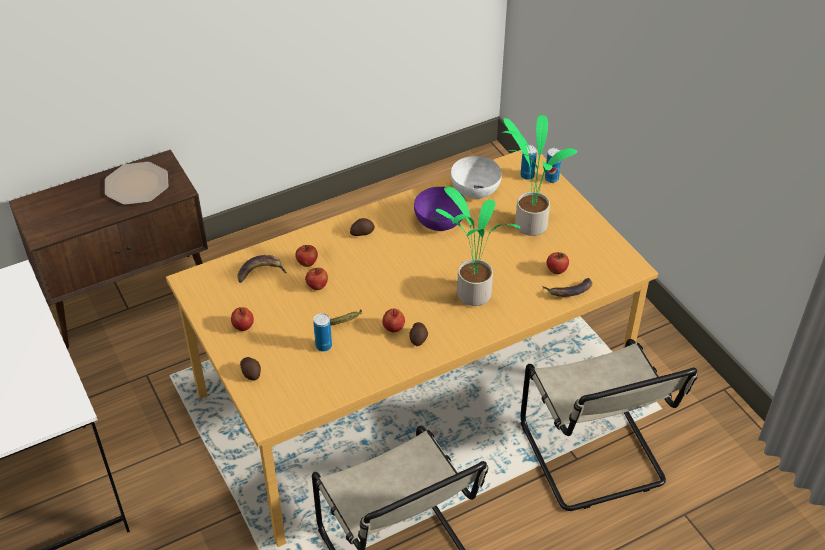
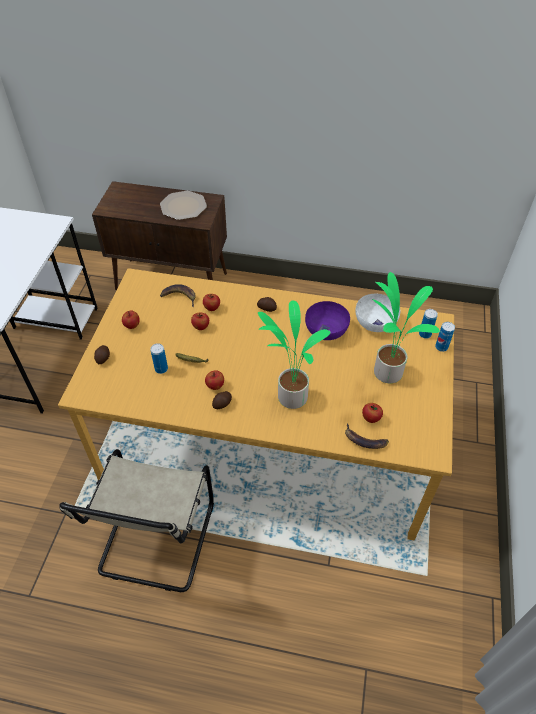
camera: 40 degrees right, 5 degrees up
(594, 457) = (341, 574): beige chair -> none

